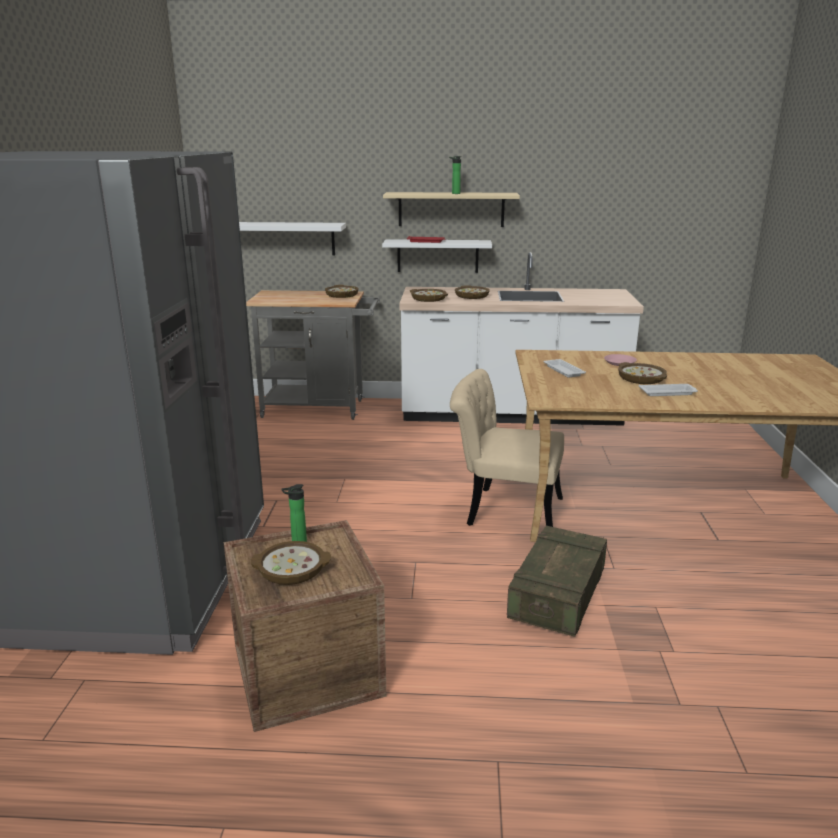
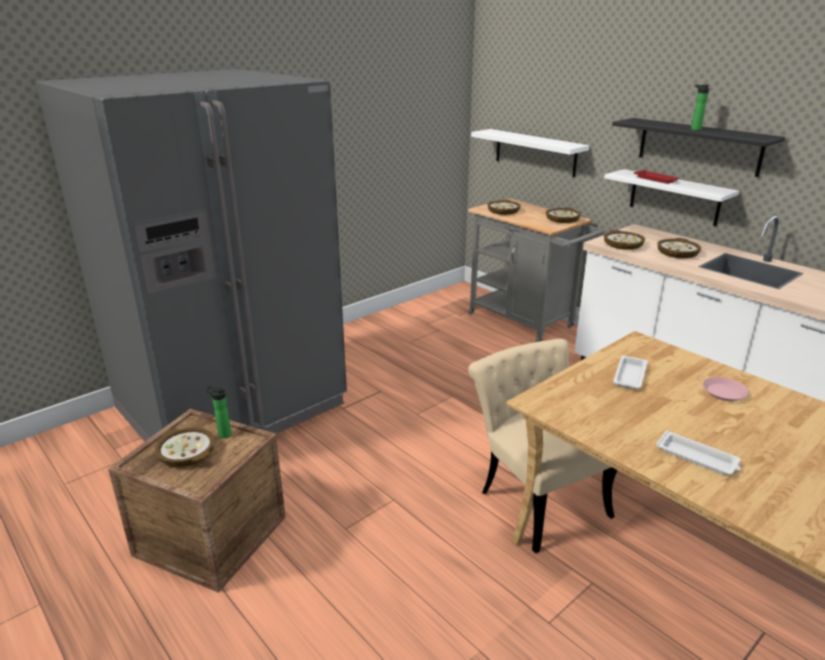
camera: 45 degrees right, 5 degrees up
(451, 209) = (699, 146): beige shelf -> black shelf
(557, 597) = (450, 610): crate -> none
(641, 378) = (705, 424): bowl -> bowl (503, 211)

